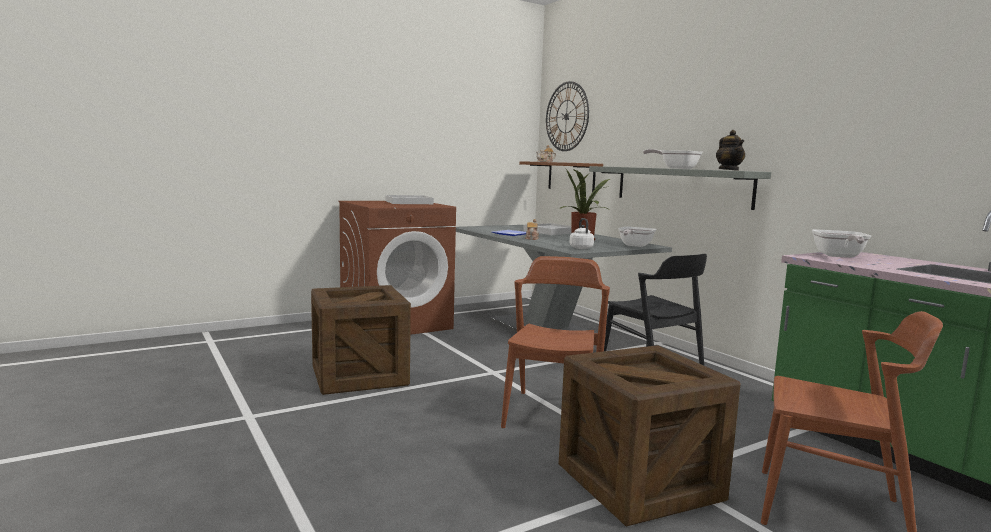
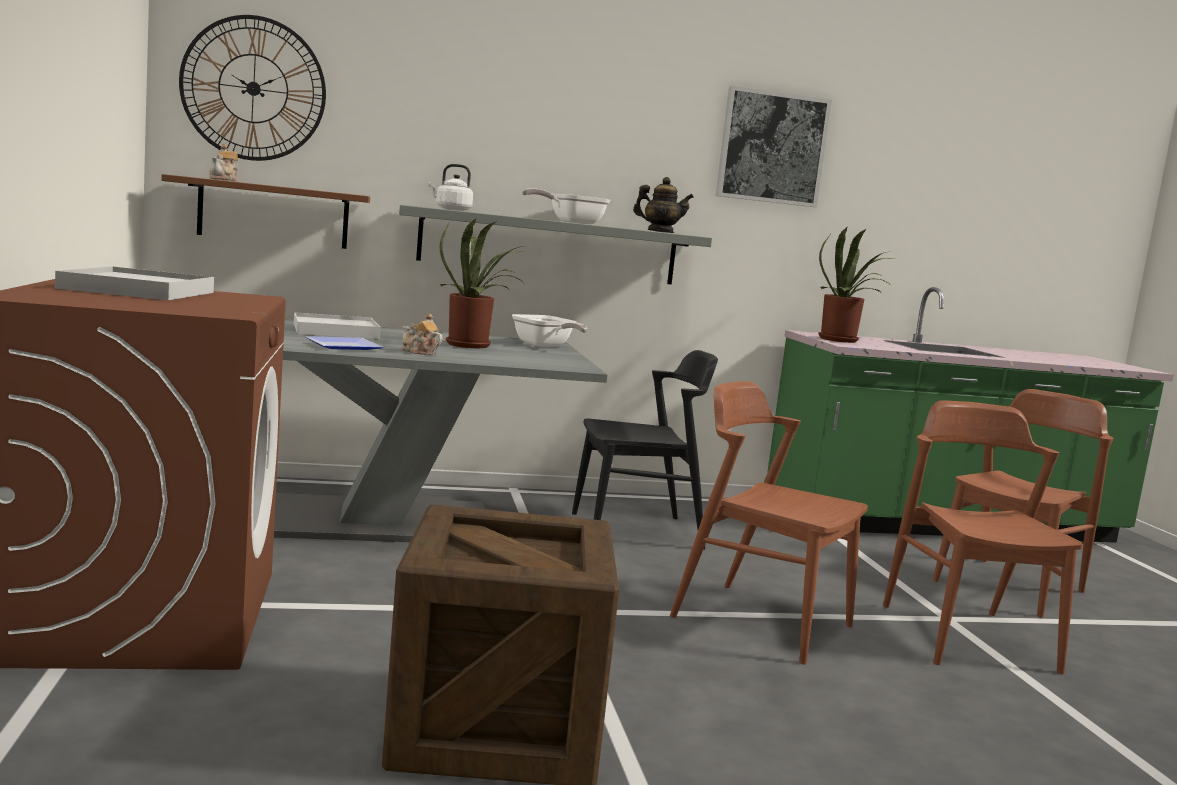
camera: 70 degrees left, 0 degrees up
(580, 248) = (550, 360): white kettle -> white kettle (451, 209)
(639, 482) = (966, 637): crate -> brown chair
(834, 91) = (772, 148): none -> picture
(839, 256) = (842, 340): frying pan -> potted plant

